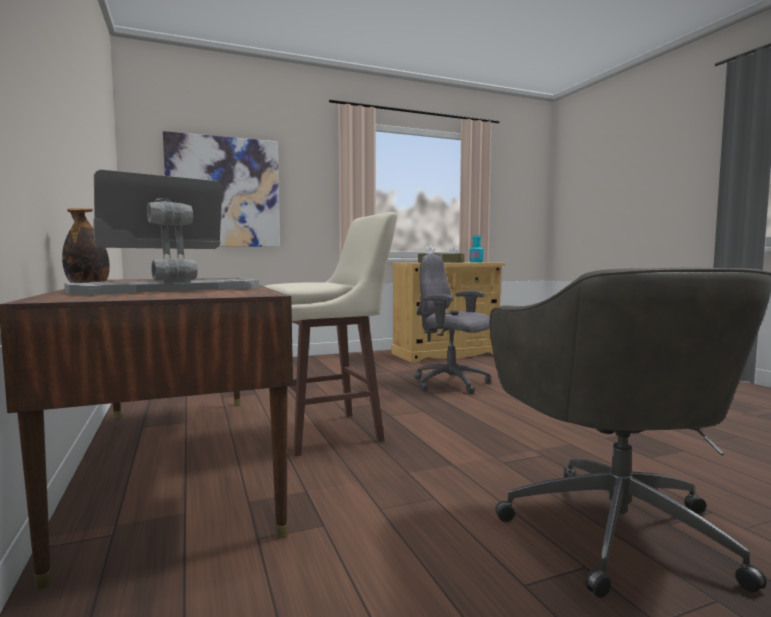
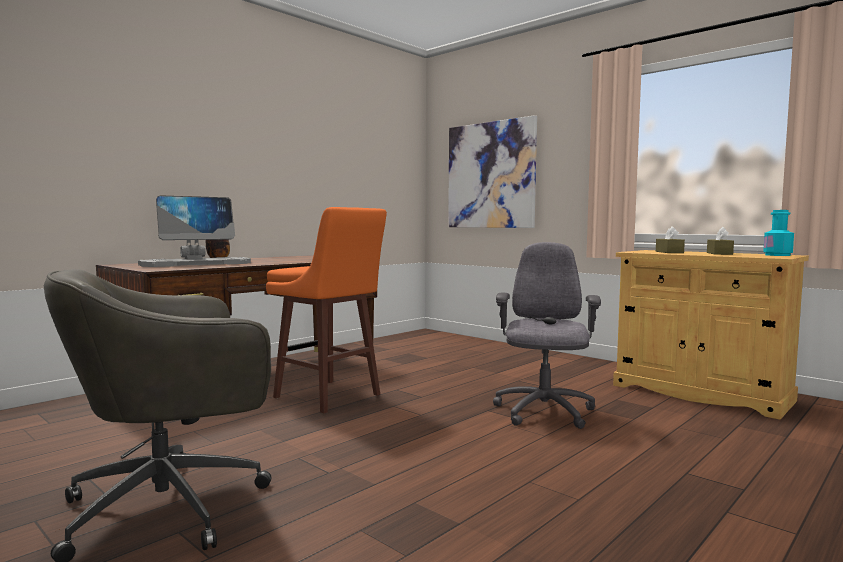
camera: 65 degrees right, 0 degrees up
(167, 289) = (196, 263): monitor -> monitor turned 120 degrees clockwise
(330, 433) = (328, 397): beige stool -> orange stool

